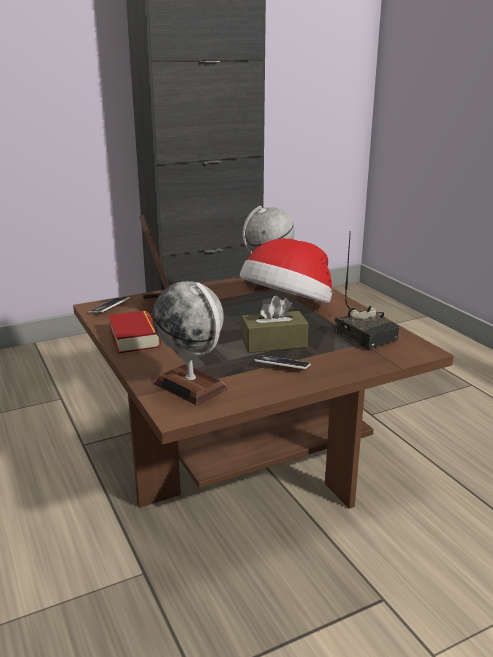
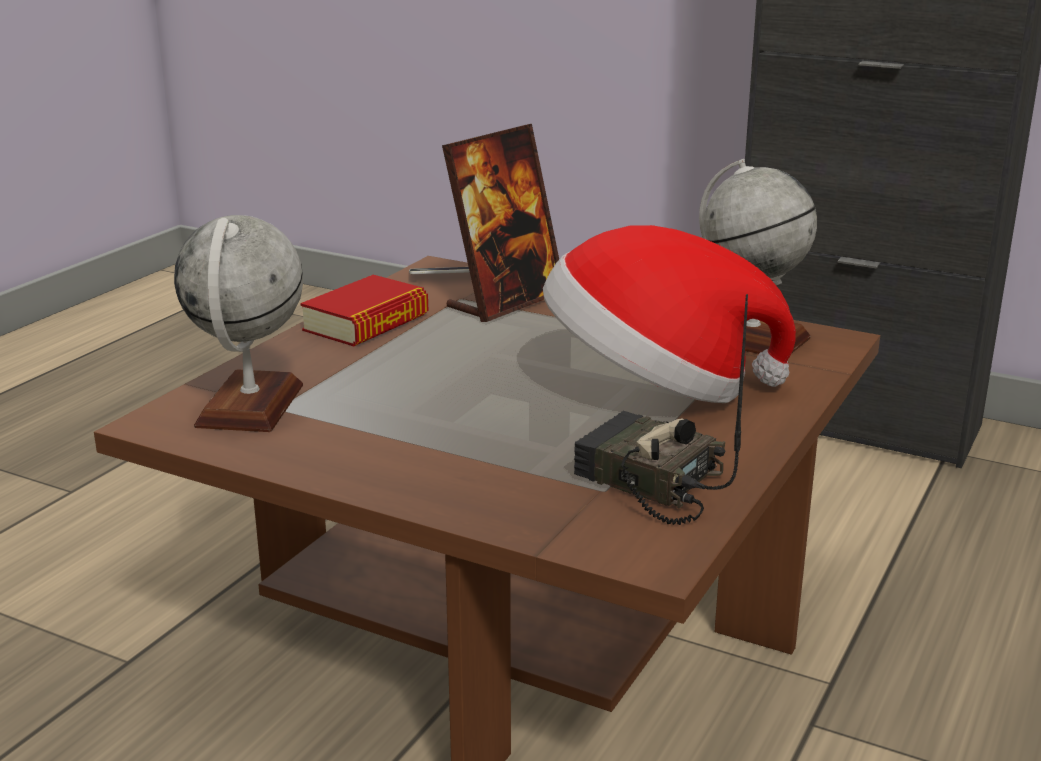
camera: 55 degrees right, 0 degrees up
(274, 343) = (485, 416): brown tissue box -> none
(282, 365) = (404, 447): phone -> none
(366, 334) = (647, 483): radio -> radio turned 105 degrees clockwise

